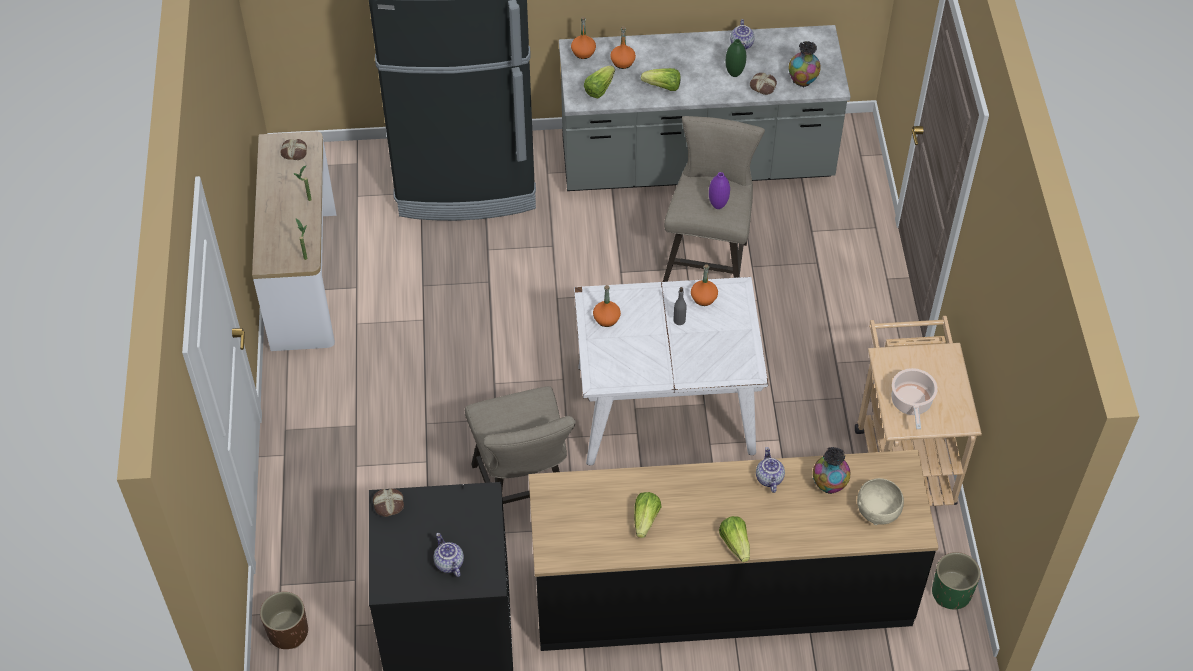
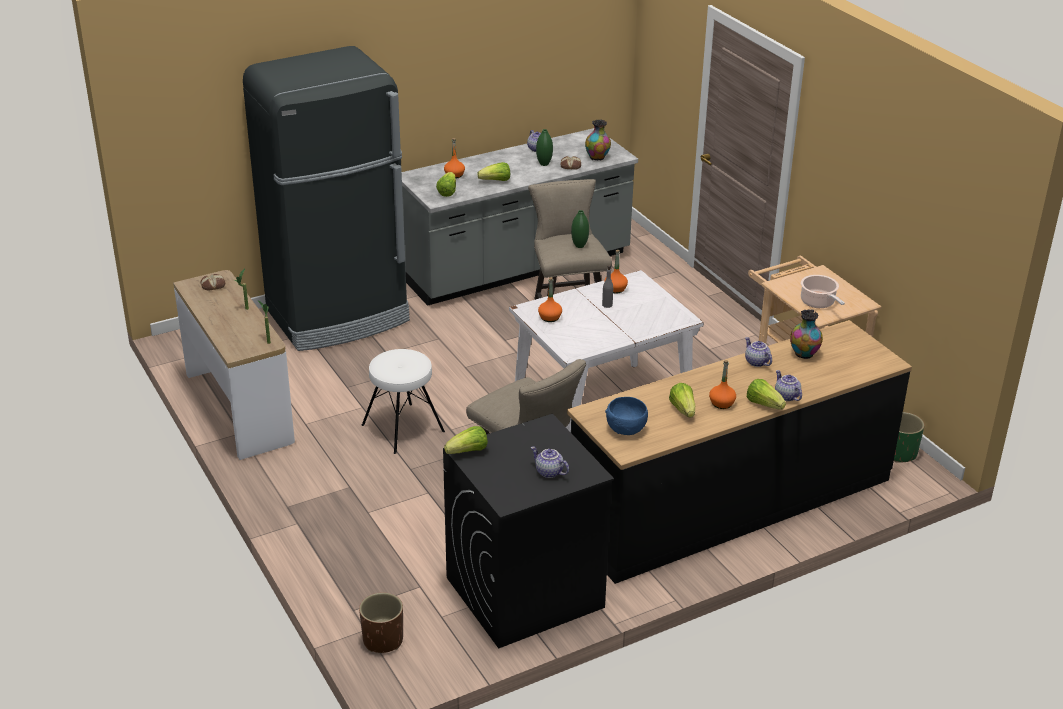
camera: 25 degrees left, 20 degrees down
(388, 505) = (468, 451): bread -> lettuce
(447, 364) = (402, 428): none -> white stool
(570, 524) = (626, 428): none -> blue bowl
(583, 52) = (419, 176): orange bottle -> orange bottle (721, 403)
(718, 205) = (579, 246): purple vase -> green vase
(767, 541) = (786, 396): none -> teapot
(877, 510) = (851, 358): beige bowl -> none

